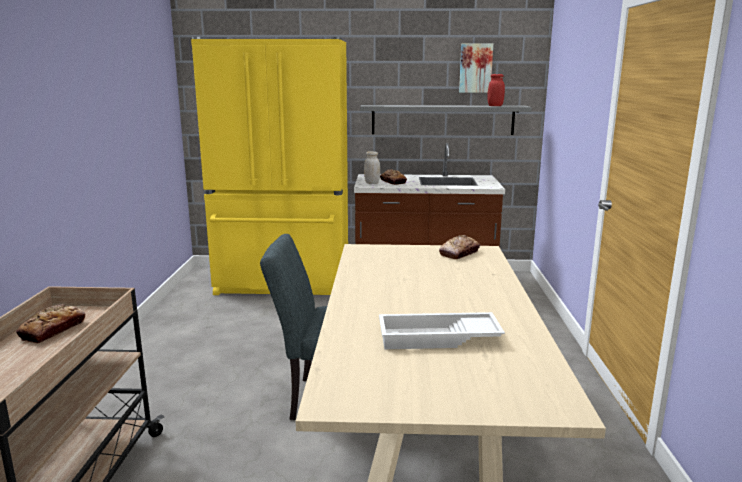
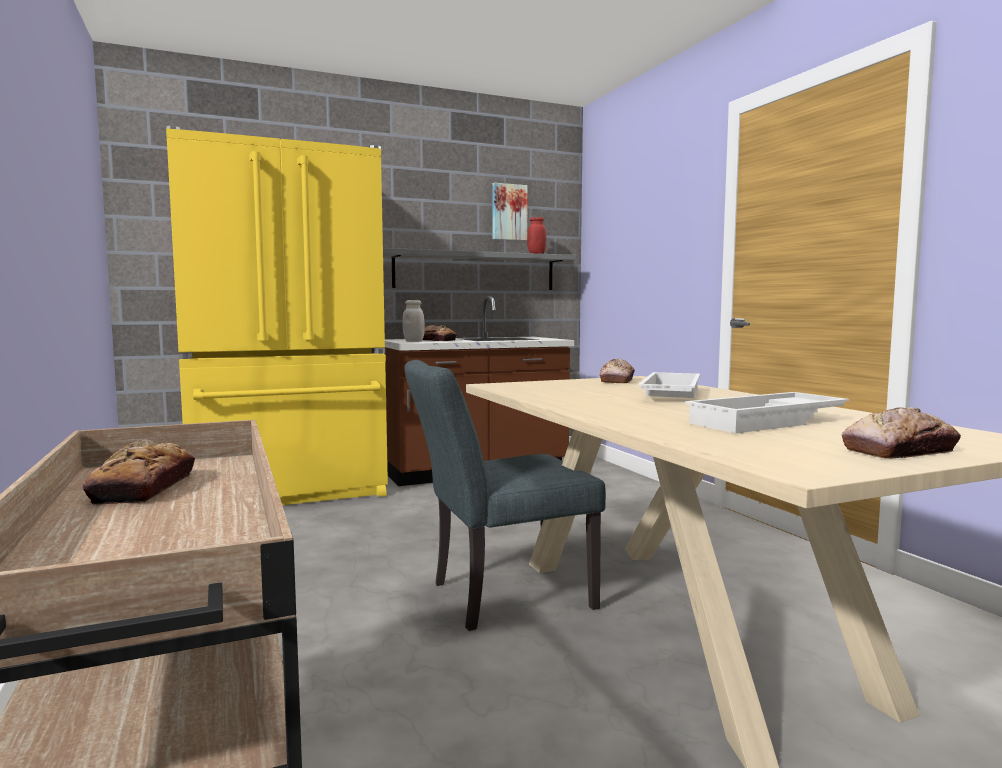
camera: 25 degrees left, 10 degrees down
(443, 396) = (900, 451): none -> bread
(452, 283) = (669, 394): none -> white tray

